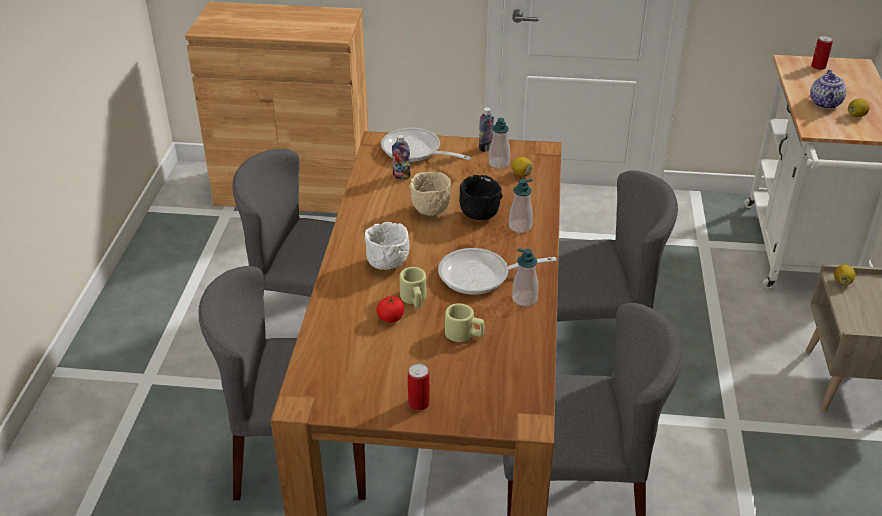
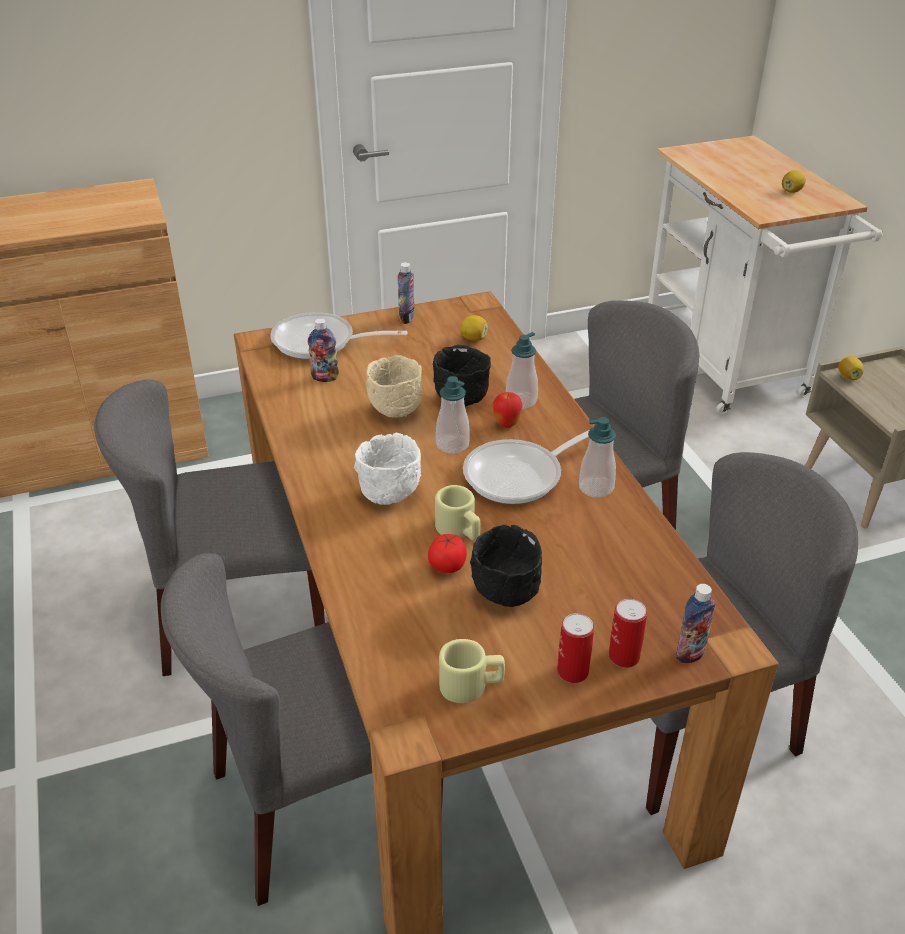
camera: 25 degrees left, 0 degrees up
(414, 345) = (506, 593): none -> black bowl
(464, 334) = (559, 557): beige mug -> beige mug (471, 685)
(497, 240) = (506, 424): none -> apple
(499, 163) = (436, 332): soap dispenser -> soap dispenser (452, 445)
(500, 418) = (690, 653): none -> bottle
(818, 67) = (712, 151): can -> can (624, 656)
(825, 104) = (752, 186): teapot -> none

